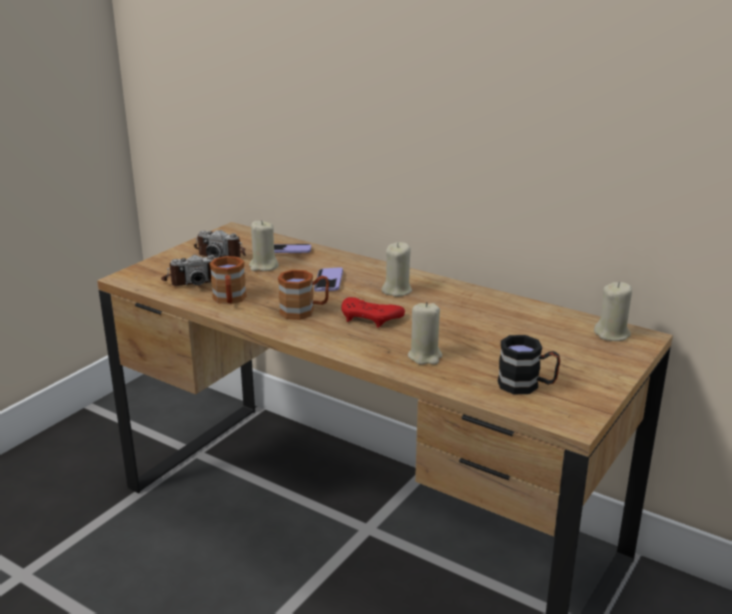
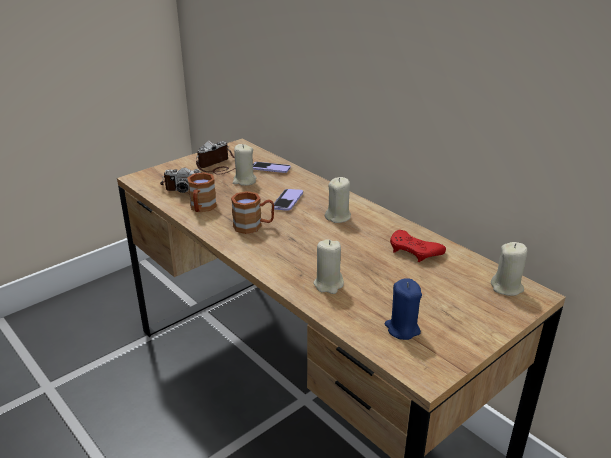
camera: 15 degrees right, 5 degrees up
(222, 254) = (219, 166): camera -> camera turned 105 degrees clockwise
(370, 317) = (302, 239): red game controller -> red game controller (414, 250)
(527, 385) = (402, 329): black mug -> blue candle

